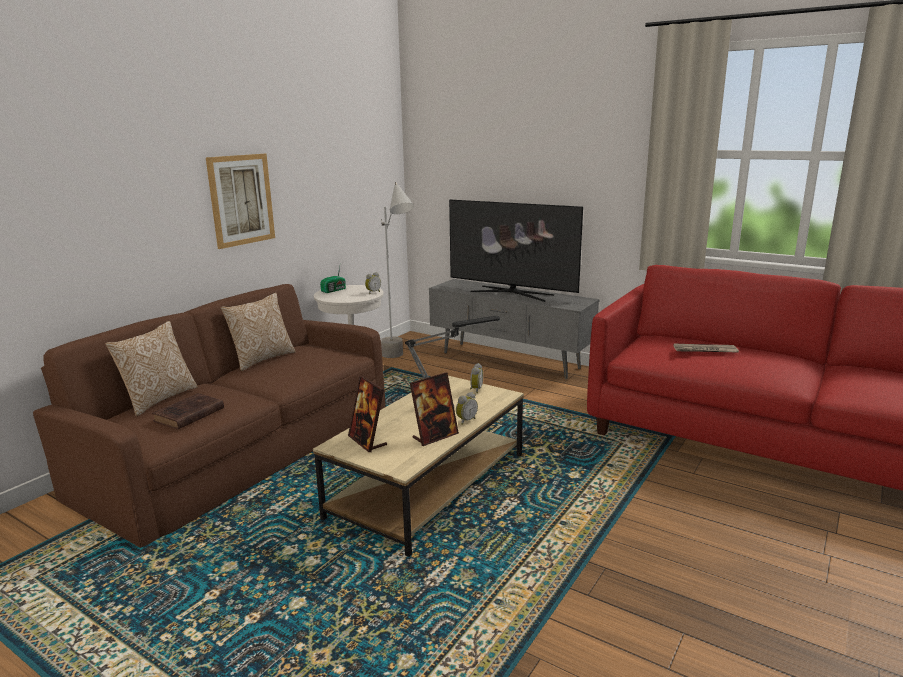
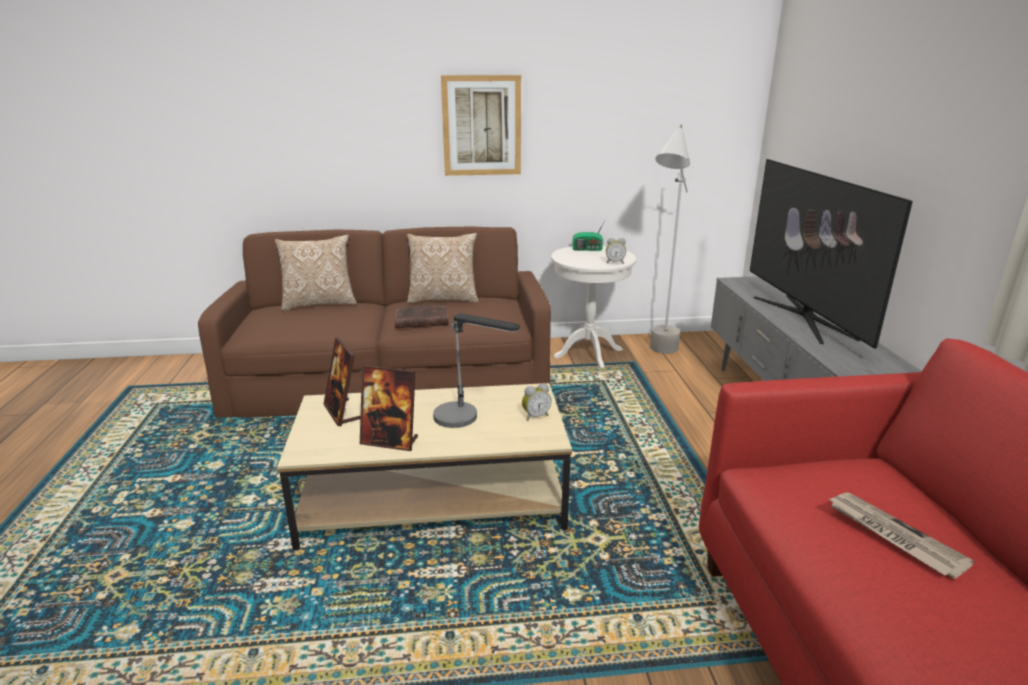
camera: 50 degrees right, 5 degrees up
(187, 415) = (298, 324): brown book -> brown book (419, 320)
(367, 441) = (342, 412): picture frame -> picture frame turned 45 degrees counterclockwise
(465, 420) = (448, 442): alarm clock -> none

